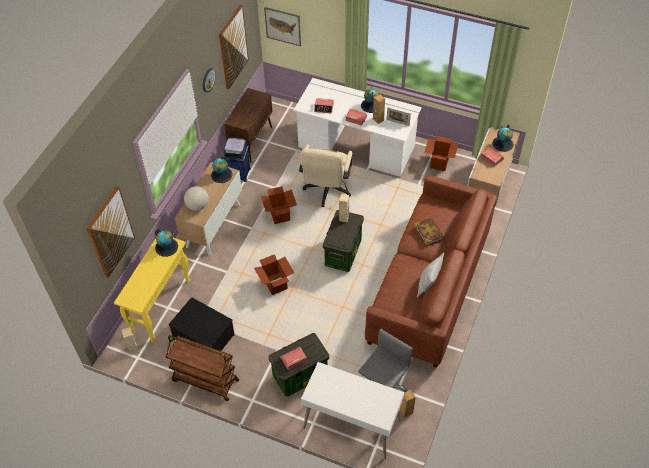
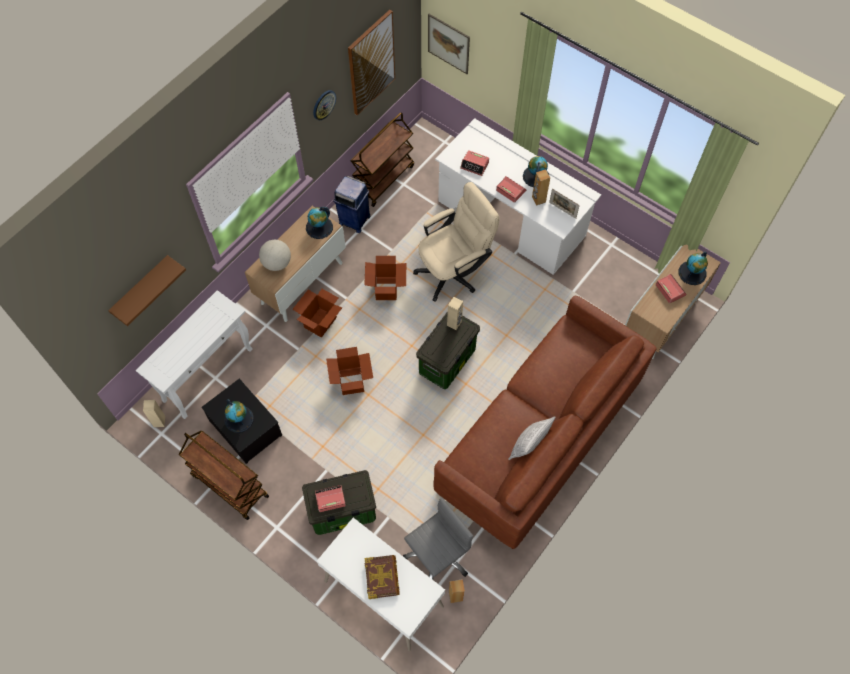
camera: 15 degrees right, 10 degrees up
(110, 232) = (141, 289): picture -> brown shelf
(161, 306) = (208, 374): yellow console table -> white console table
(166, 247) = (220, 312): globe -> globe (239, 419)
(251, 141) = (383, 179): brown cabinet -> brown cart
(326, 191) = (454, 271): beige office chair -> beige office chair turned 150 degrees counterclockwise
(429, 233) = (554, 374): book -> book (382, 577)
(439, 162) = (610, 266): cardboard box -> cardboard box (320, 322)

